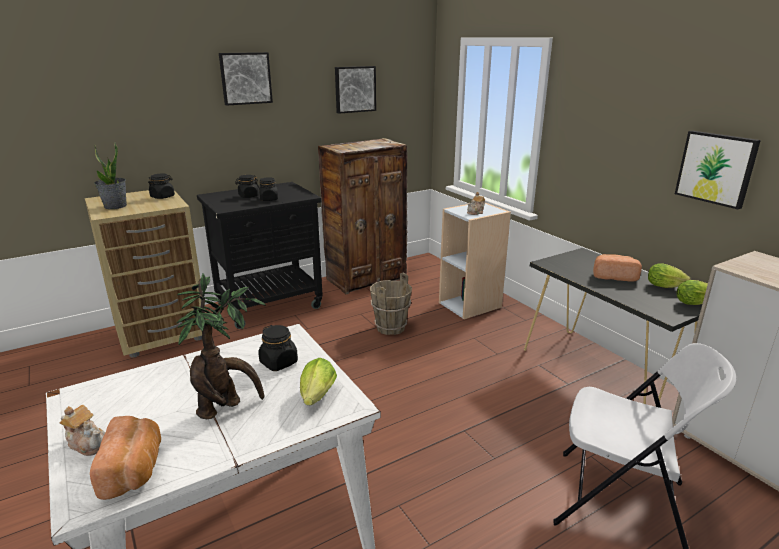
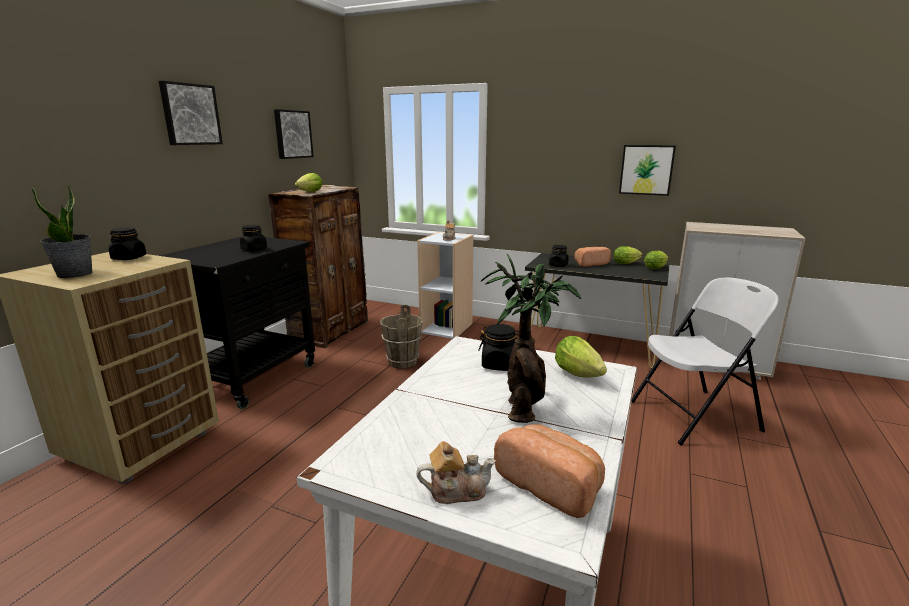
camera: 35 degrees left, 5 degrees down
(248, 196) = (222, 250): black jar -> black jar (558, 265)
(348, 148) = (309, 192): none -> lettuce

